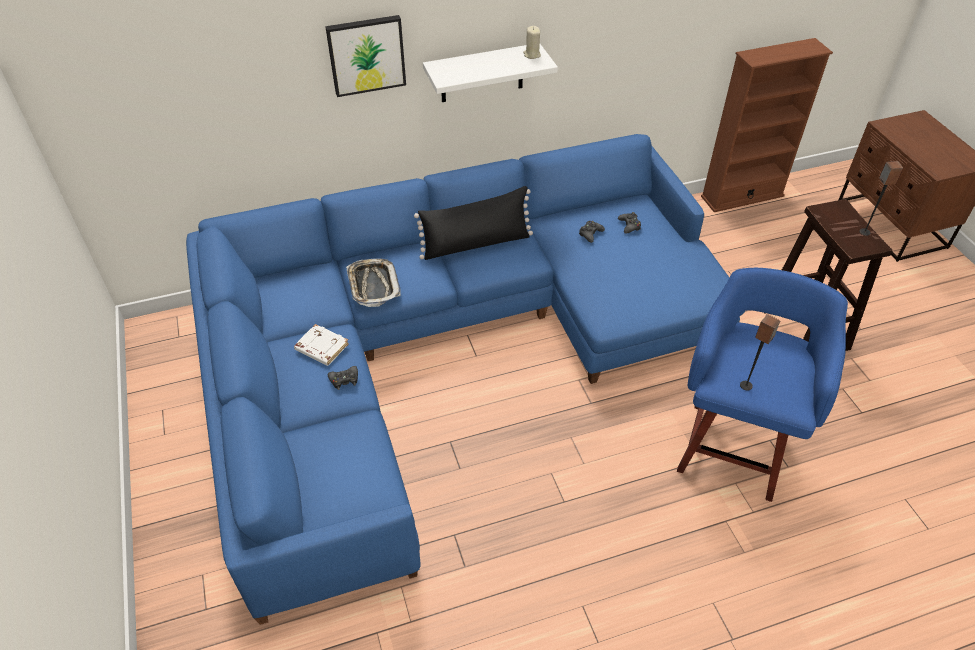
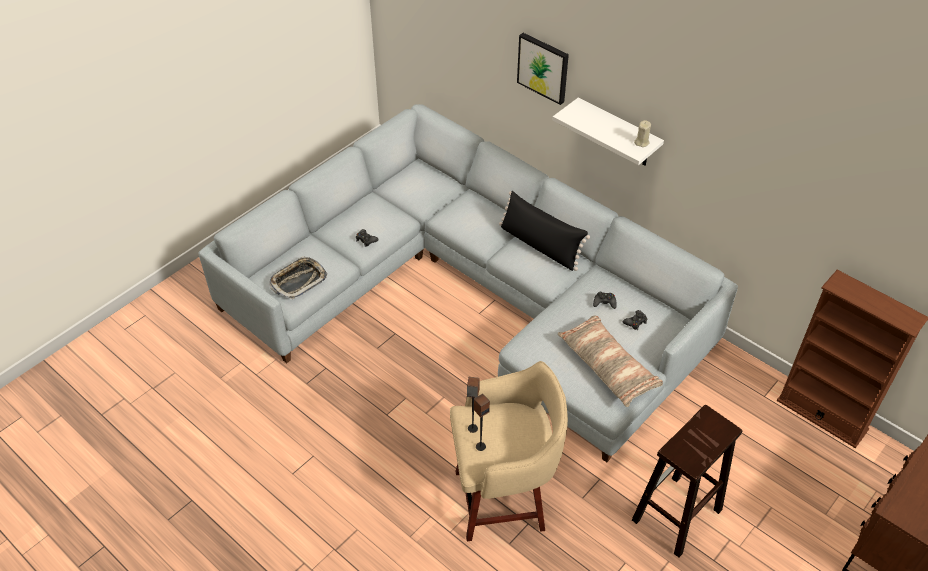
camera: 60 degrees right, 0 degrees up
(321, 348) = (383, 217): white book -> none
(373, 285) = (455, 214): tray -> tray (298, 280)
(445, 347) = (474, 293): blue sofa -> grey sofa
(671, 268) = (608, 366): none -> pillow
(732, 446) = (503, 499): blue stool -> beige stool
(864, 232) = (704, 453): speaker -> speaker (480, 446)

